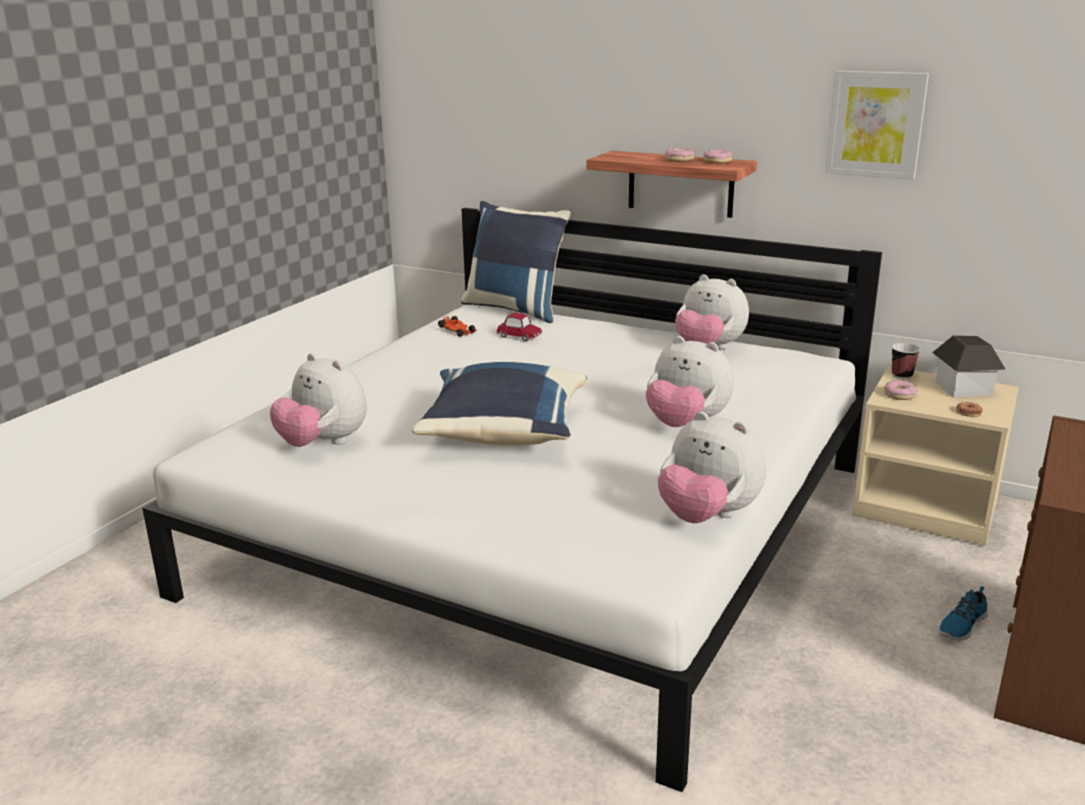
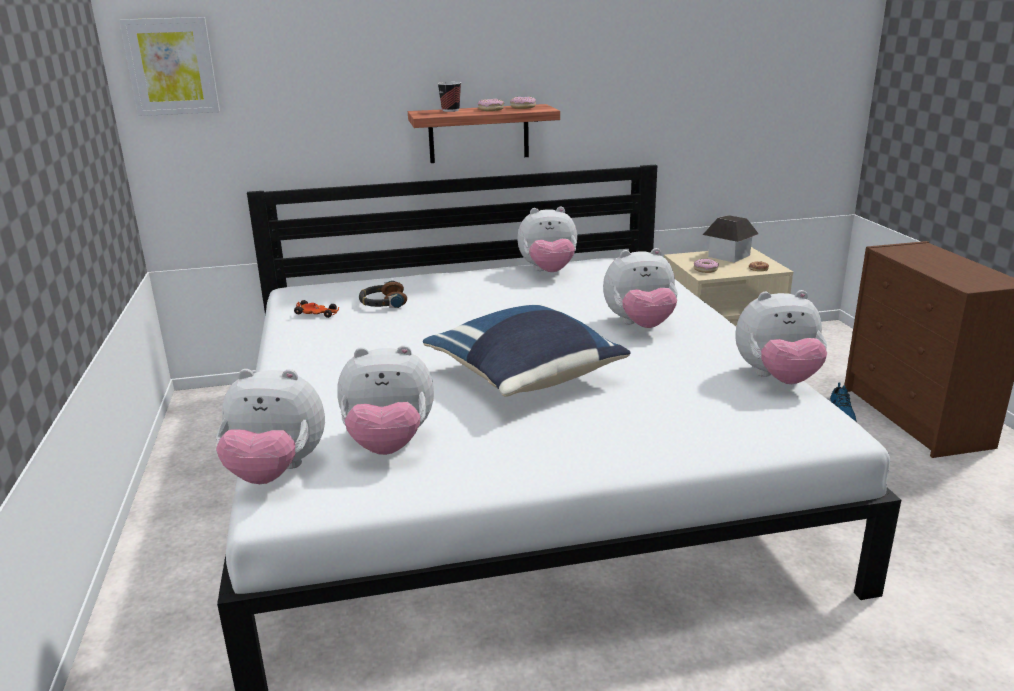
camera: 40 degrees left, 0 degrees up
(236, 434) = (276, 472): none -> plush toy
(516, 309) = (333, 283): blue pillow -> none
(519, 336) = (383, 302): toy car -> headphones
(876, 124) = (638, 62): picture -> picture (171, 66)
(902, 375) = (683, 258): cup -> cup (450, 110)

